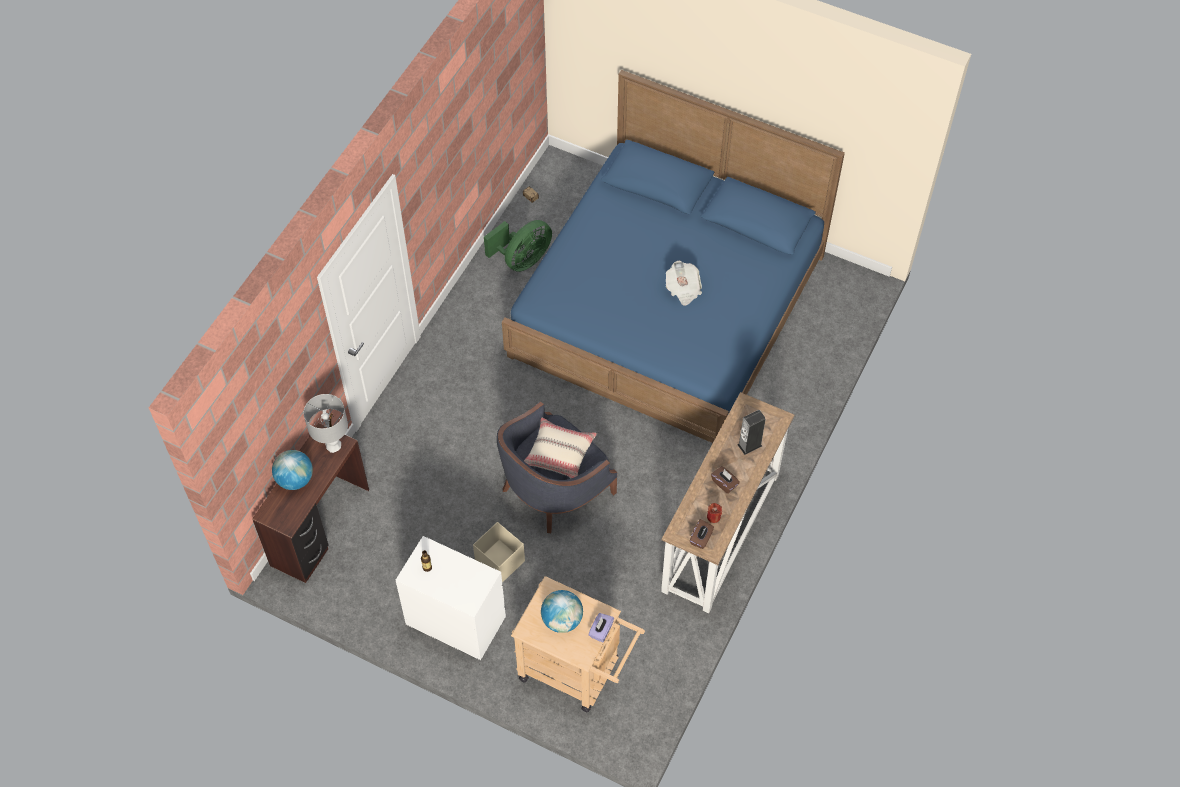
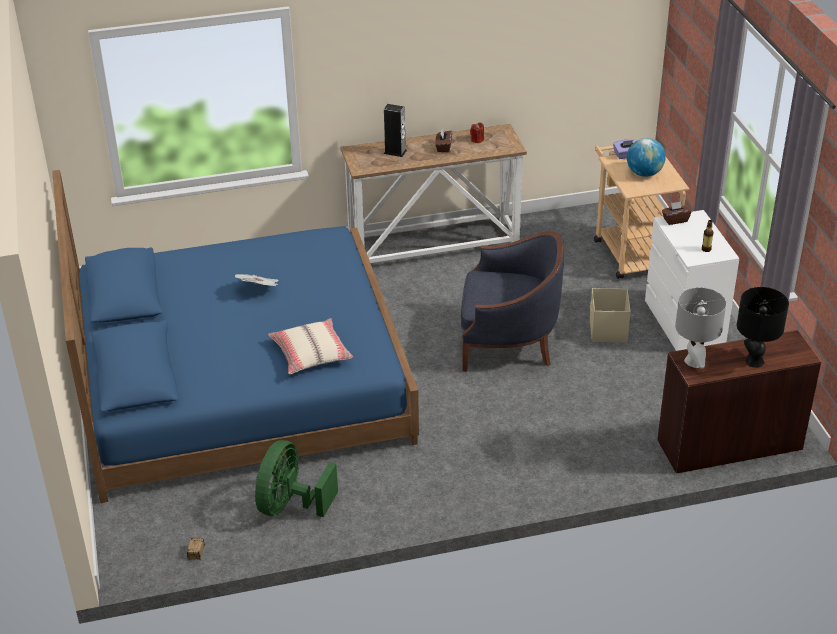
camera: 130 degrees left, 20 degrees down
(295, 479) = (754, 361): globe -> black table lamp
(522, 260) = (290, 505): green fan -> green fan turned 75 degrees counterclockwise
(559, 453) = (499, 293): beige pillow -> beige pillow (310, 353)
(701, 538) = (502, 137): brown tissue box -> brown tissue box (675, 220)

